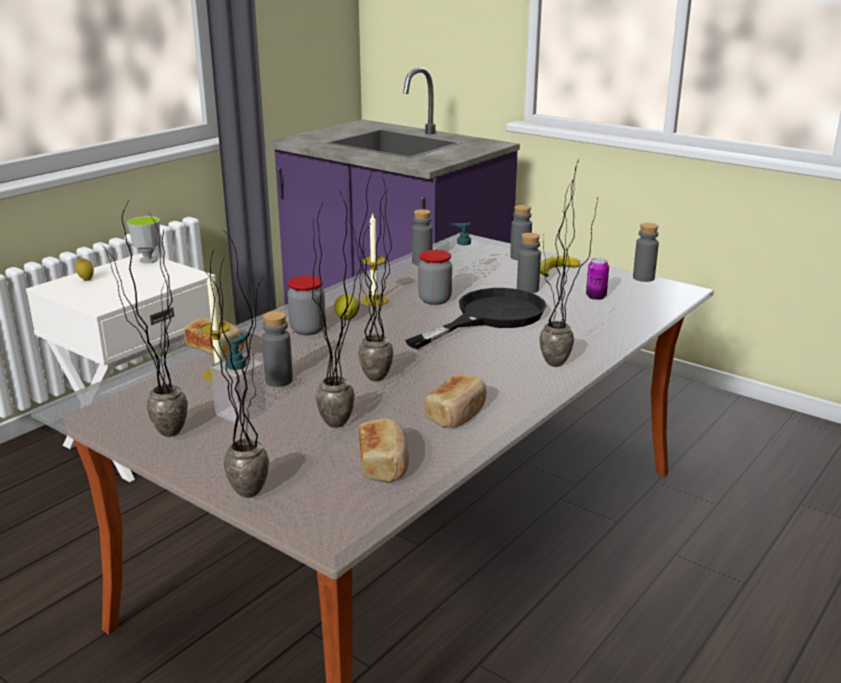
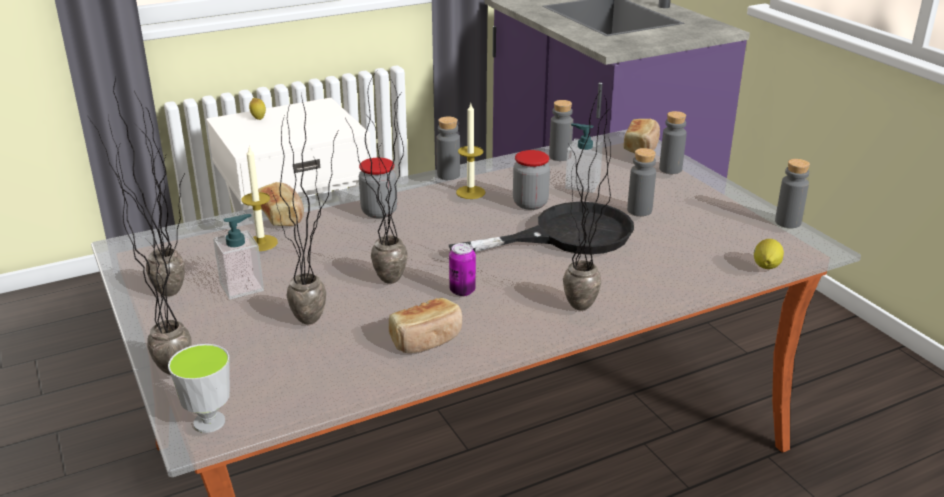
camera: 25 degrees right, 5 degrees up
(148, 260) = (326, 107): cup -> cup (209, 422)
(279, 380) = (303, 261): grey bottle -> grey bottle (448, 175)
(346, 319) = (425, 207): lemon -> lemon (766, 267)
(384, 464) = (310, 374): bread -> bread (642, 146)
(556, 269) = (695, 192): banana -> none
(596, 297) = (707, 235): can -> can (462, 291)

